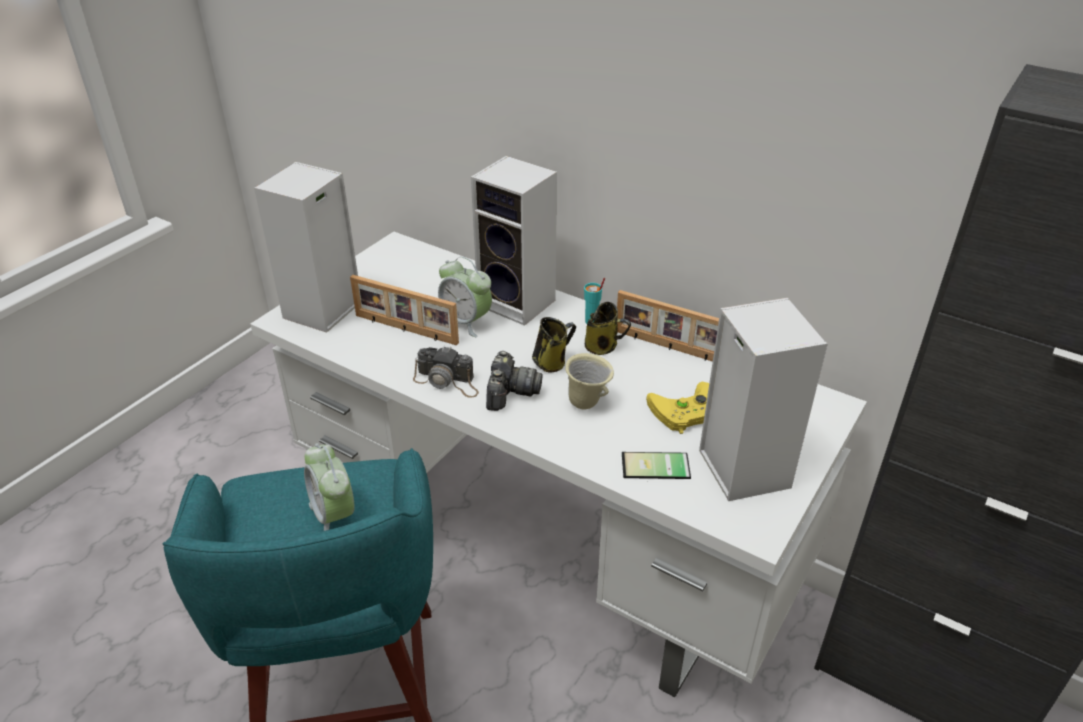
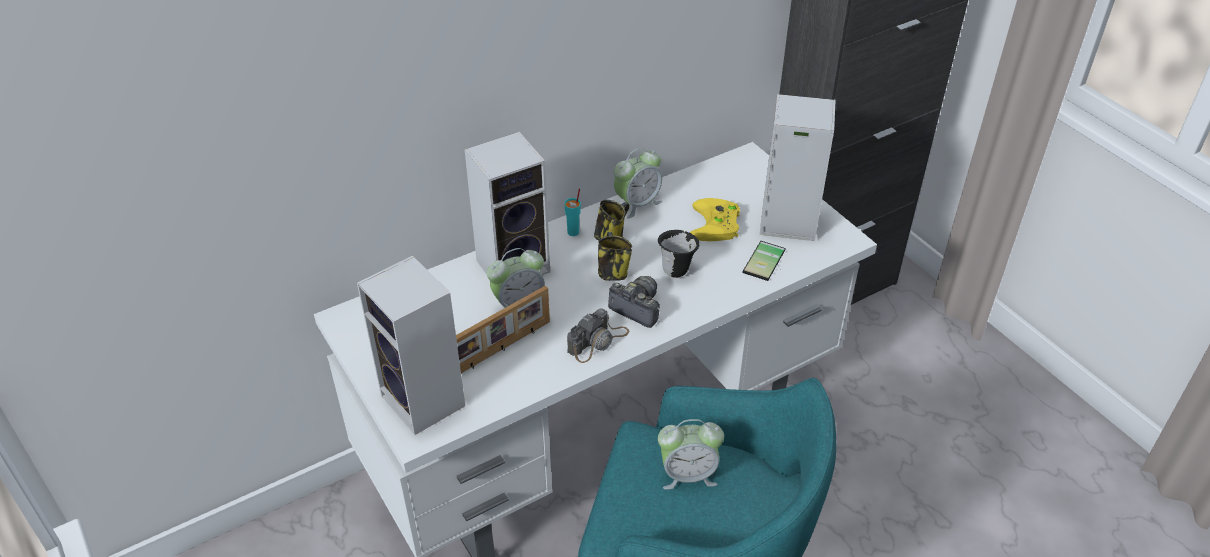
camera: 65 degrees left, 5 degrees up
(587, 403) = (676, 270): beige mug -> black mug
(670, 348) = (637, 204): picture frame -> alarm clock

